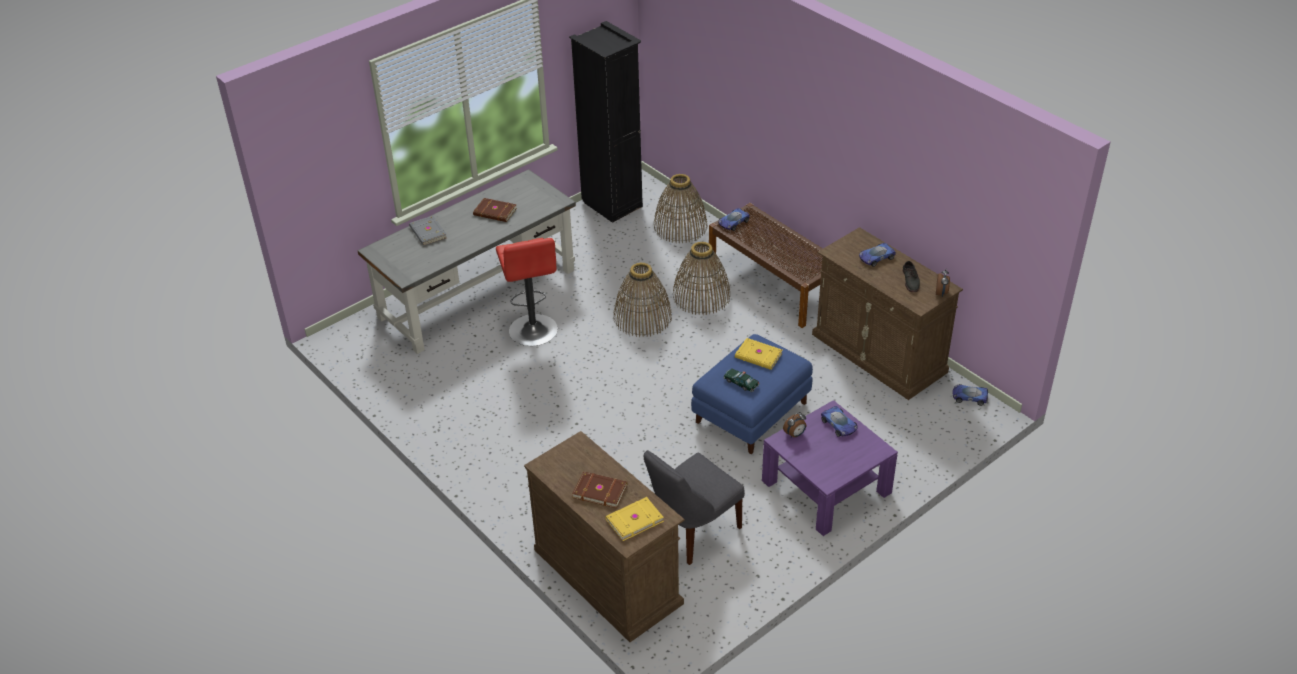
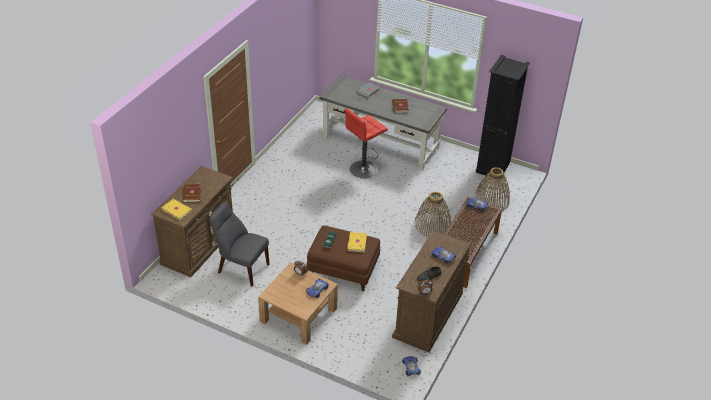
camera: 65 degrees right, 0 degrees up
(642, 317) = (398, 206): basket -> none
(751, 414) = (342, 270): blue ottoman -> brown ottoman
(826, 487) = (298, 314): purple coffee table -> brown coffee table

